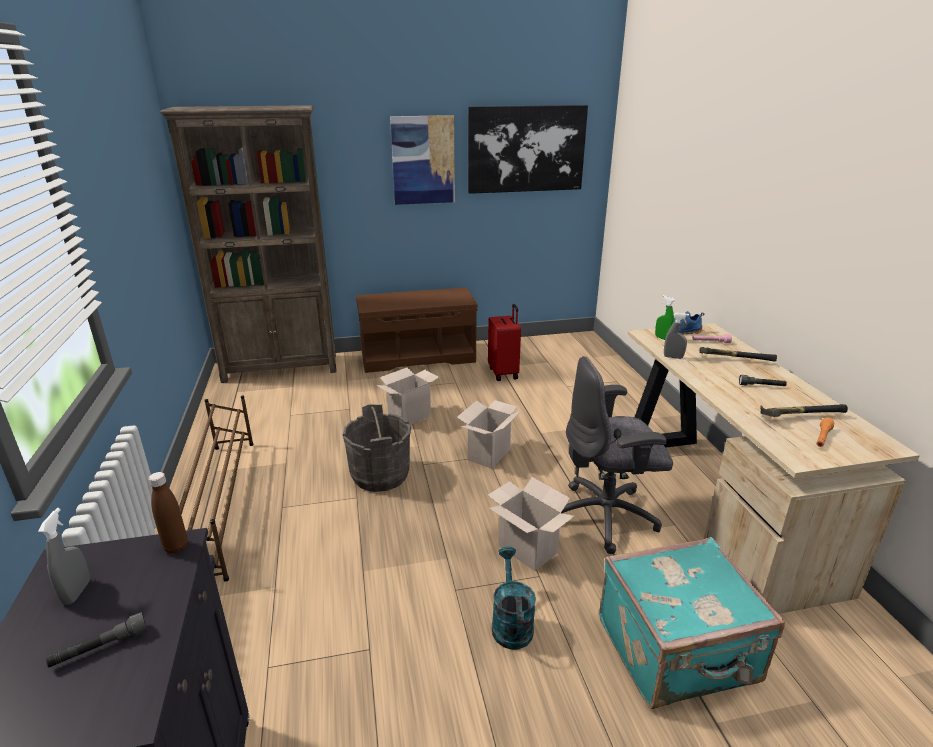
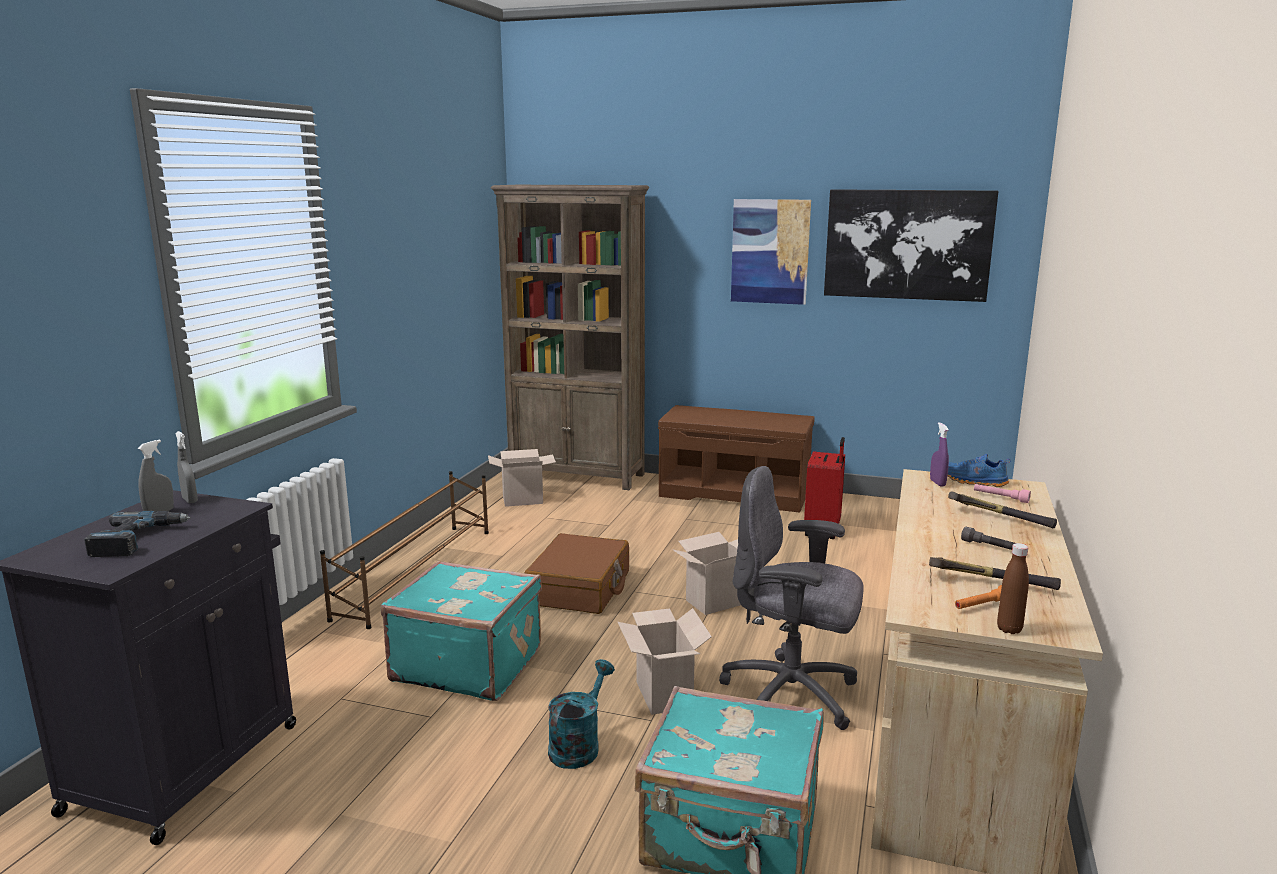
camera: 30 degrees right, 10 degrees down
(100, 648) = (137, 540): grey flashlight -> power drill
(176, 547) = (239, 507): brown bottle -> brown bottle (1009, 629)
(354, 582) = (468, 664): none -> turquoise suitcase
(380, 475) = (580, 588): grey bucket -> brown suitcase
(410, 416) = (665, 546): cardboard box -> cardboard box (524, 500)
(662, 338) = (937, 483): green spray bottle -> purple spray bottle
(673, 357) = (918, 501): grey spray bottle -> grey spray bottle (190, 500)

